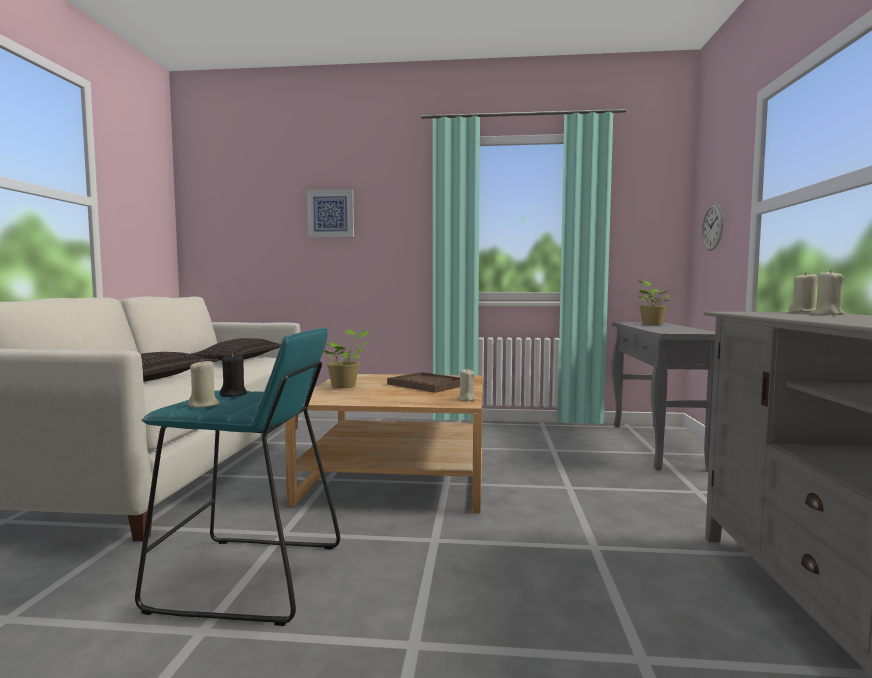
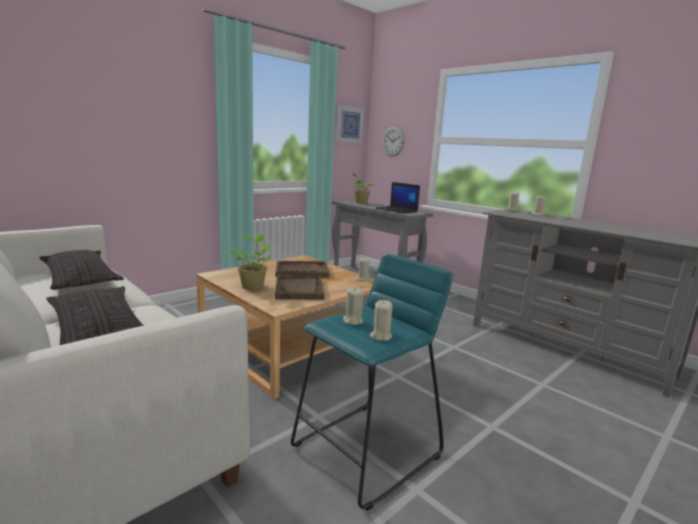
camera: 50 degrees left, 10 degrees up
(234, 394) = (352, 321): black candle -> beige candle
(330, 214) = (98, 95): picture -> picture (349, 124)
(372, 394) = (299, 289): none -> brown tray
(672, 329) = (397, 210): none -> laptop

